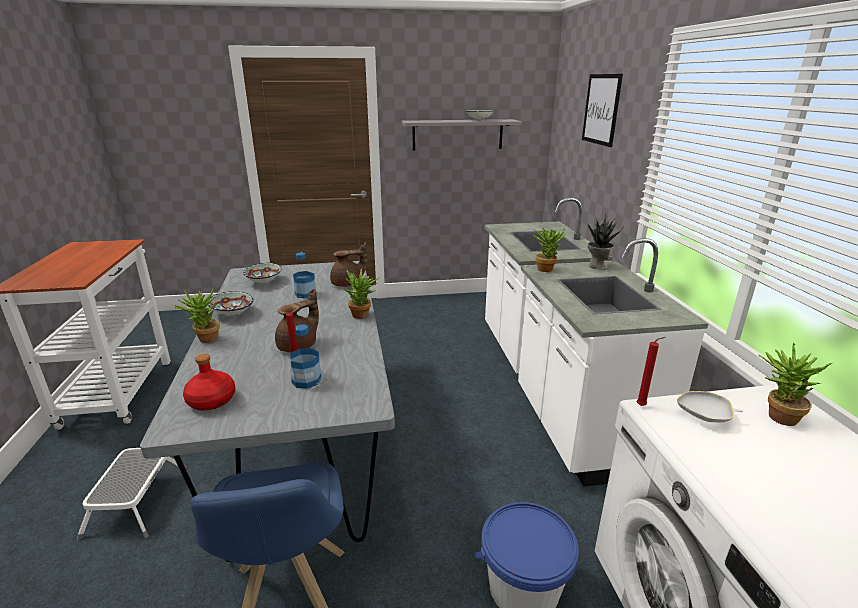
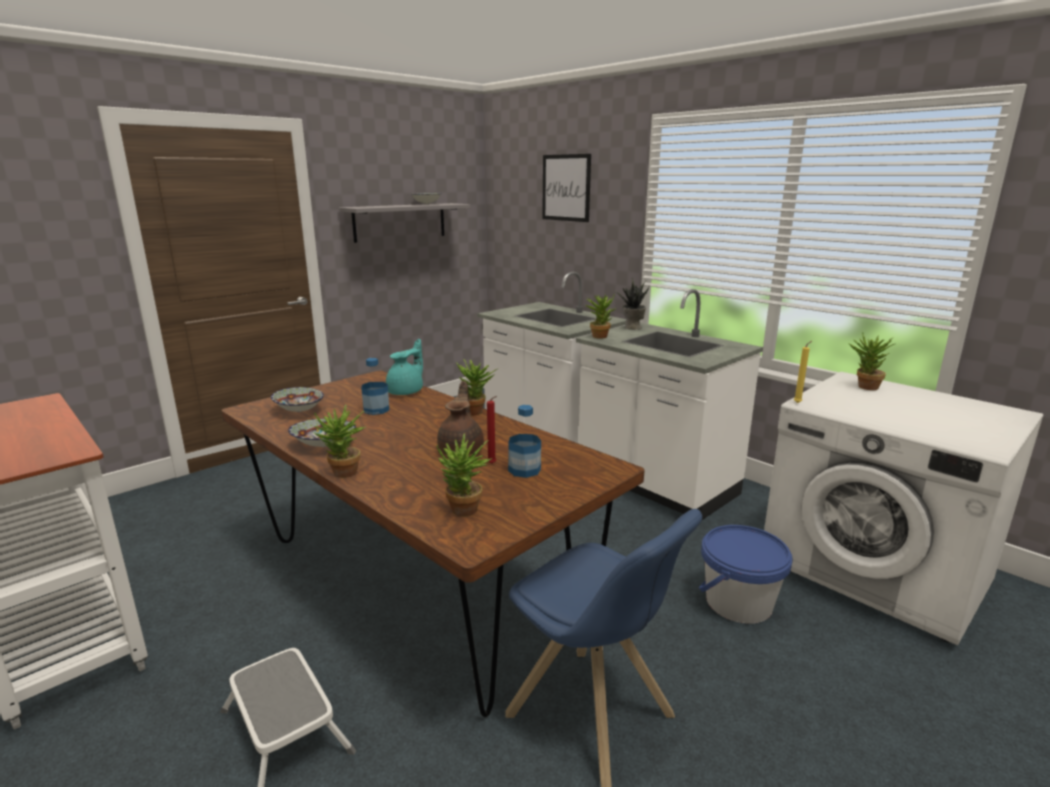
camera: 35 degrees left, 5 degrees down
(211, 400) = (464, 513): red bottle -> potted plant
(306, 438) = (421, 585): grey dining table -> brown dining table
(348, 284) = (407, 392): brown teapot -> turquoise teapot
(642, 406) = (798, 402): red candle -> yellow candle
(705, 416) = (835, 397): white bowl -> none

